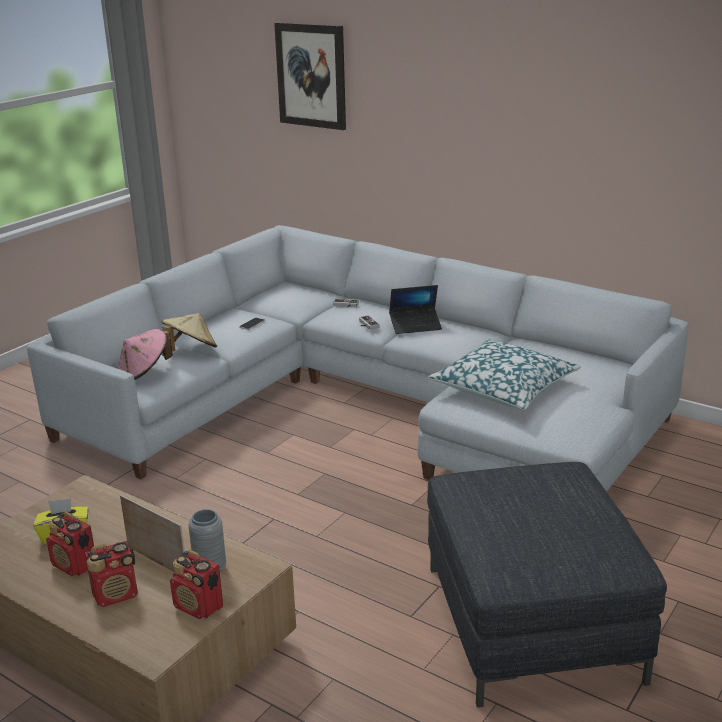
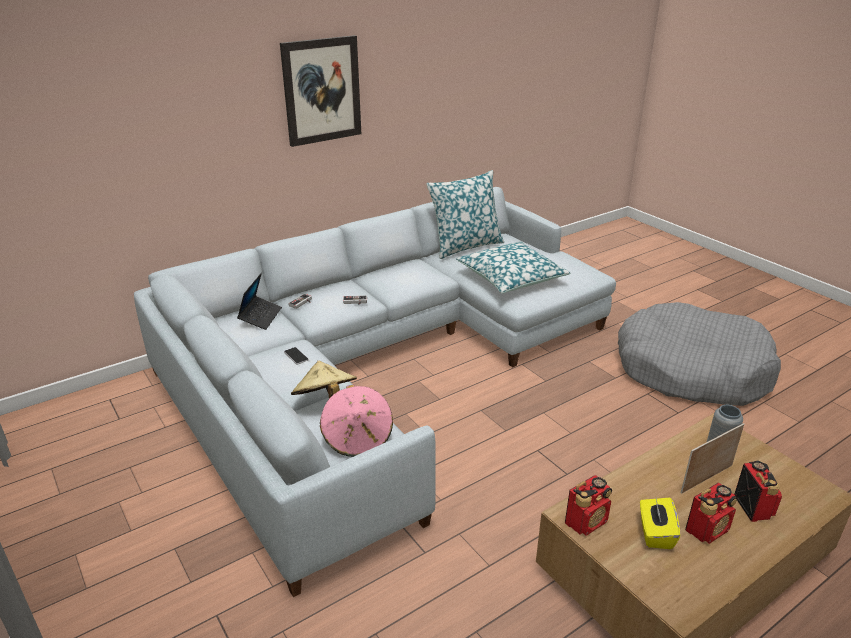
camera: 70 degrees left, 5 degrees up
(199, 607) = (768, 464): radio -> radio (586, 522)
(311, 75) = (143, 96): picture -> picture (322, 90)
(415, 326) = (378, 283): laptop -> laptop (260, 317)
(532, 622) = (691, 370): grey ottoman -> grey dog bed
(559, 349) = (465, 246): none -> pillow

